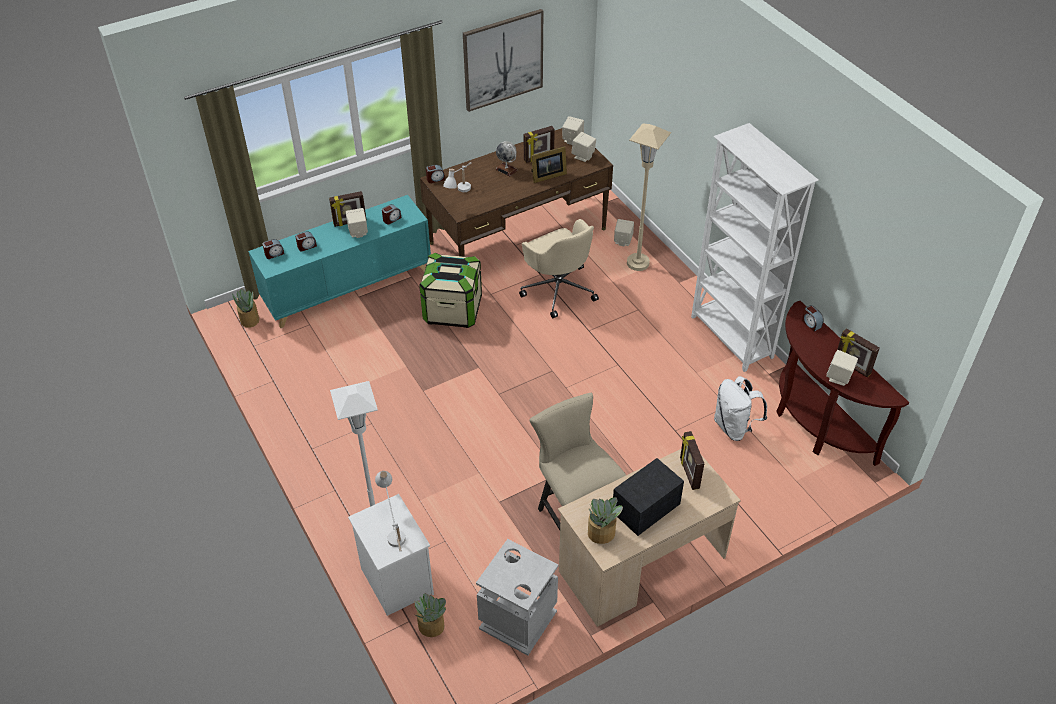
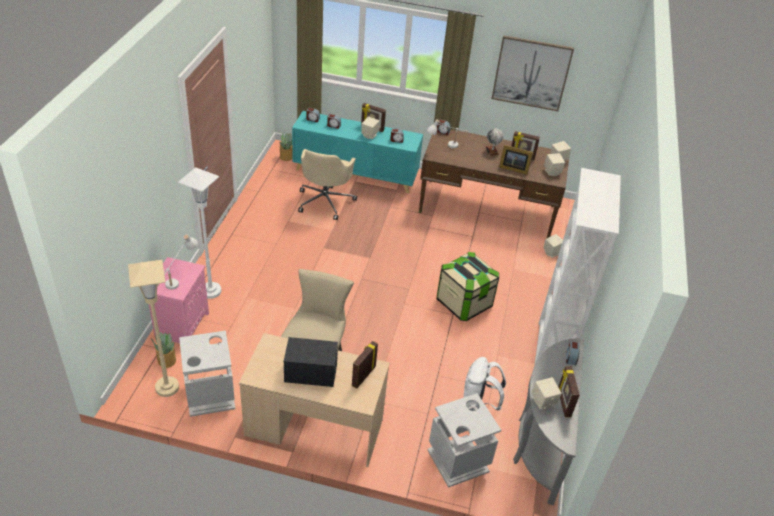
camera: 40 degrees right, 5 degrees down
(395, 580) = (181, 324): white nightstand -> pink nightstand
(453, 310) = (395, 221): storage box -> storage box (464, 303)
(558, 289) = (473, 251): beige office chair -> beige office chair (325, 201)
(602, 533) = (267, 364): potted plant -> none
(638, 263) = (544, 270): beige floor lamp -> beige floor lamp (167, 387)
(778, 489) = (458, 460): none -> grey trash can
(815, 423) = (539, 444): brown console table -> grey console table

